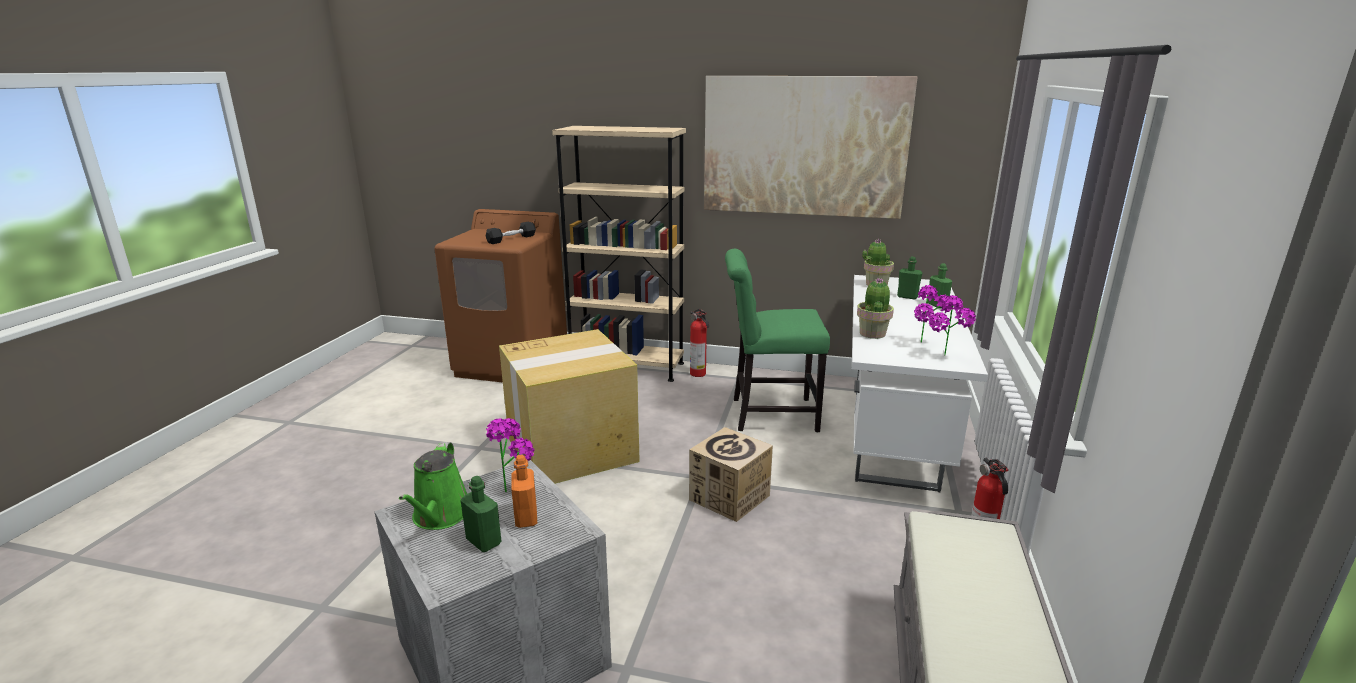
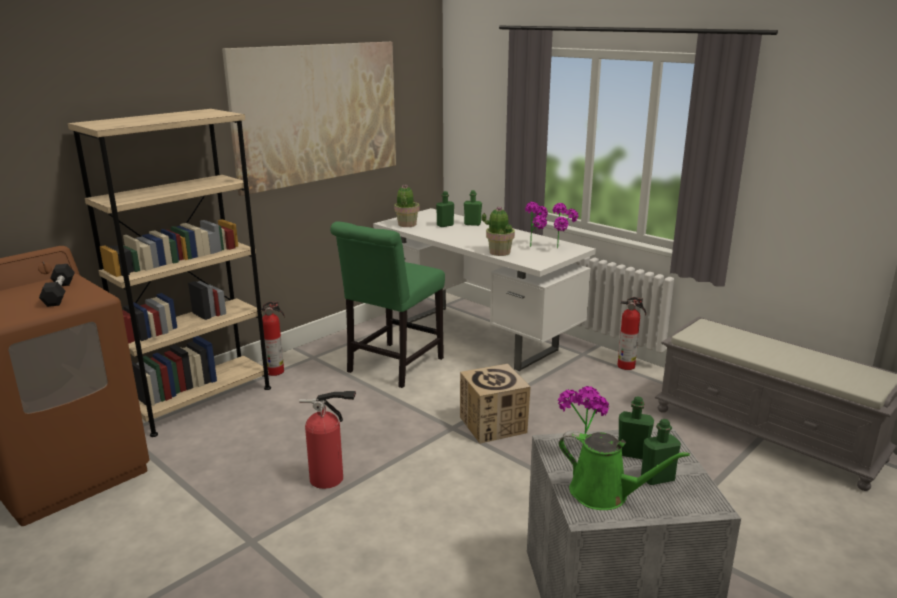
camera: 60 degrees left, 0 degrees up
(526, 518) = (632, 453): orange bottle -> green bottle
(573, 449) = (330, 479): cardboard box -> fire extinguisher

